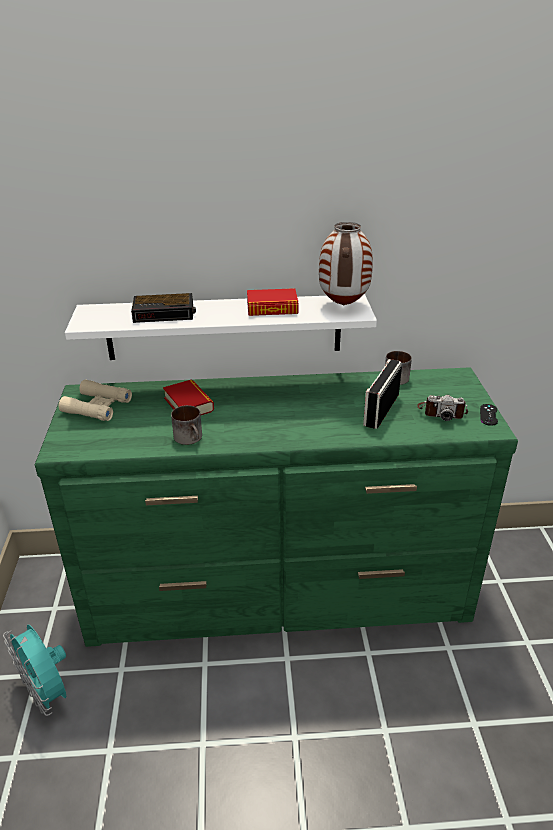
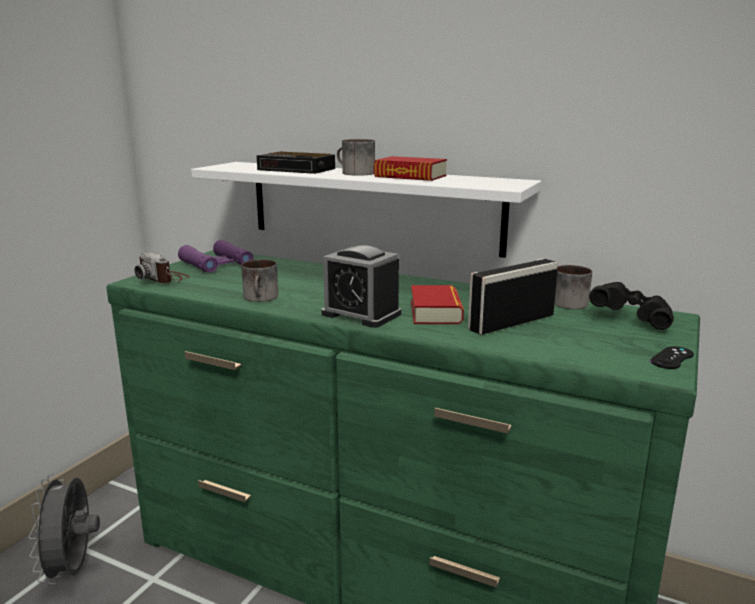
camera: 30 degrees right, 15 degrees down
(48, 693) = (73, 570): turquoise fan -> grey fan
(97, 406) = (216, 264): beige binoculars -> purple binoculars
(188, 404) = (298, 278): book -> book (435, 312)
(221, 311) = (354, 173): none -> mug
(282, 433) = (361, 314): none -> alarm clock
(344, 305) = (498, 182): vase -> none
(441, 412) = (597, 341): camera -> camera (164, 278)
(442, 384) = (631, 319): none -> black binoculars

